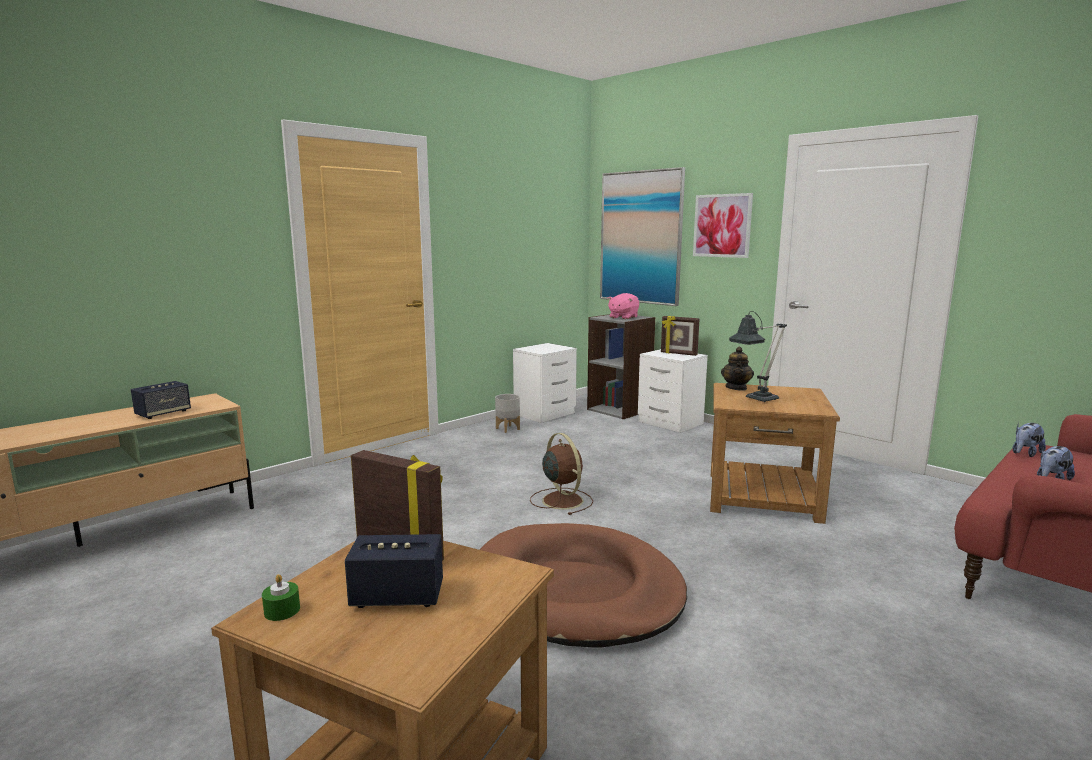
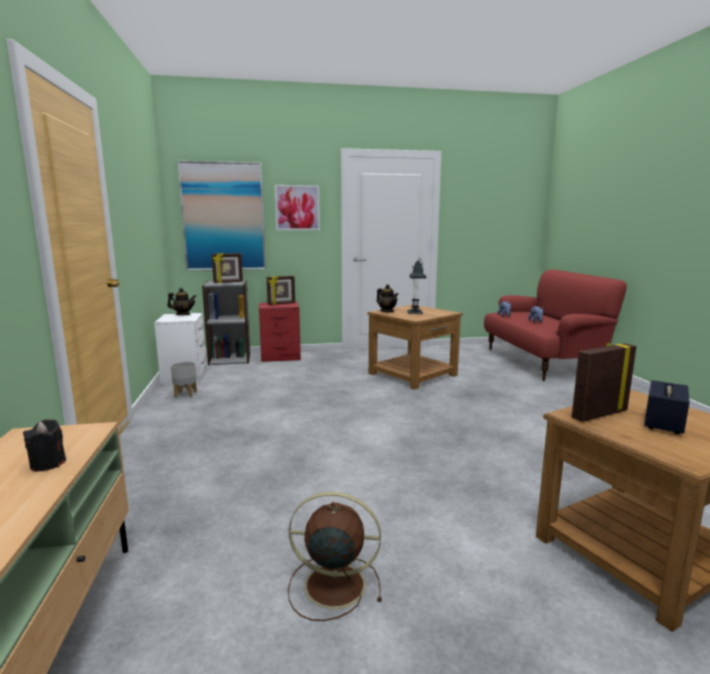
camera: 55 degrees left, 0 degrees up
(163, 413) = (48, 464): speaker -> black candle
(282, 610) = (680, 454): green candle -> none
(554, 346) = (183, 315): none -> teapot
(561, 500) = (343, 416): brown fan -> brown fan (332, 585)
(576, 590) = (467, 447): brown dog bed -> none
(623, 317) = (228, 282): pink plush toy -> picture frame
(670, 423) = (281, 357): white nightstand -> red nightstand

